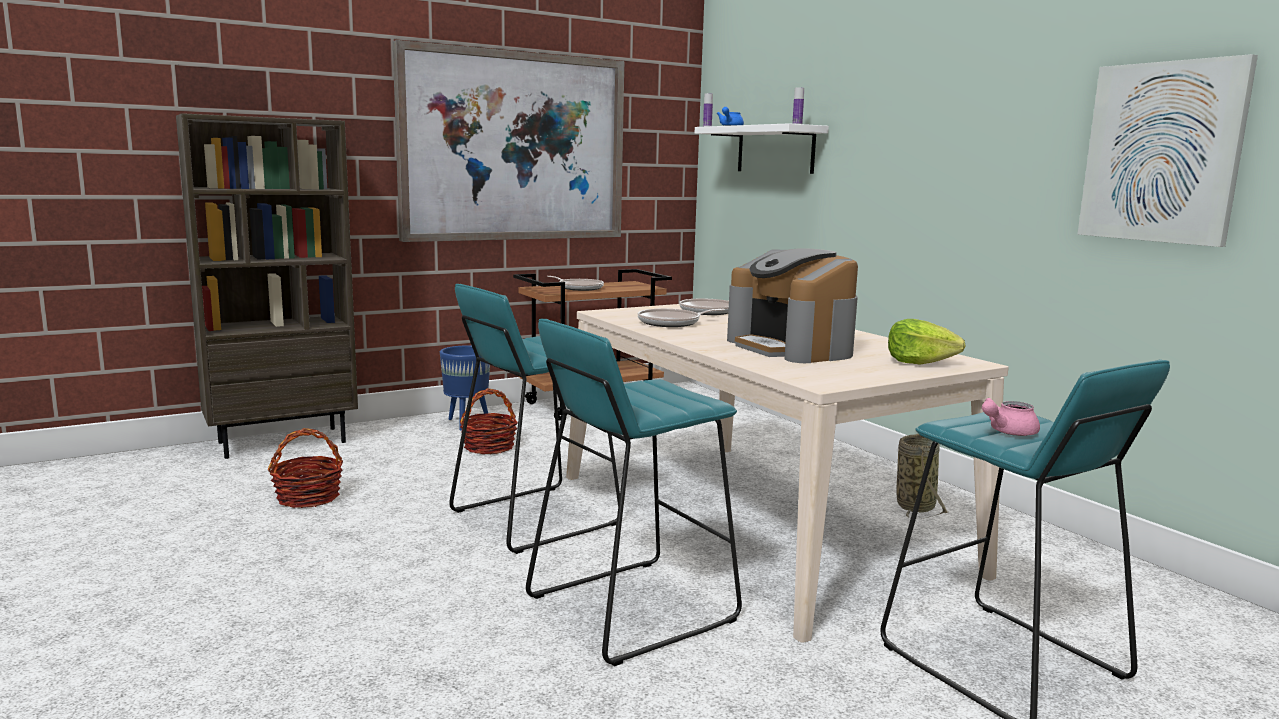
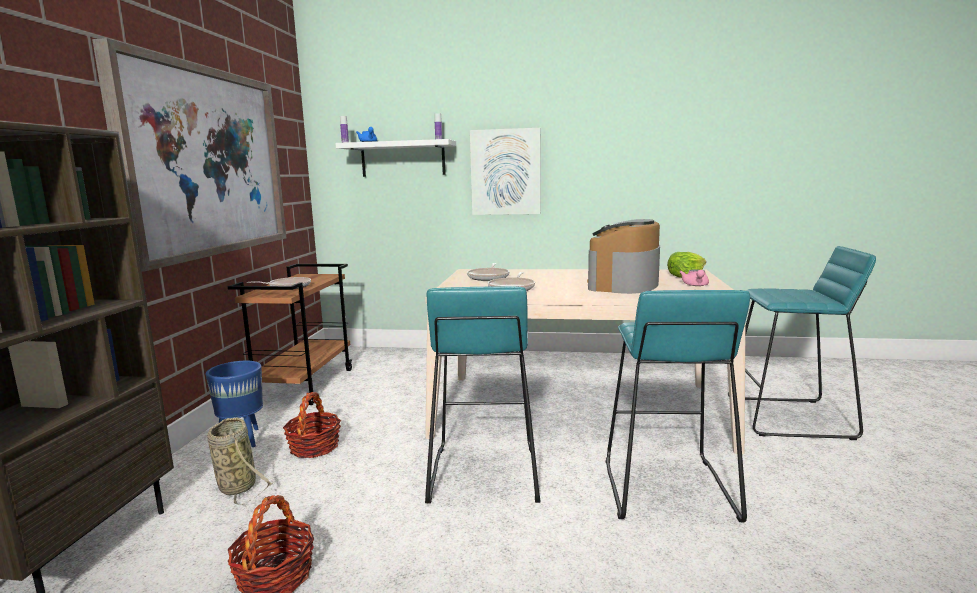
camera: 50 degrees left, 0 degrees up
(791, 348) = (623, 284): coffee machine -> coffee machine turned 105 degrees clockwise
(915, 505) = (603, 368): basket -> basket (237, 485)
(1007, 432) = (801, 297): pink teapot -> pink teapot (695, 285)
(1162, 152) = (696, 152): picture -> picture (505, 172)

